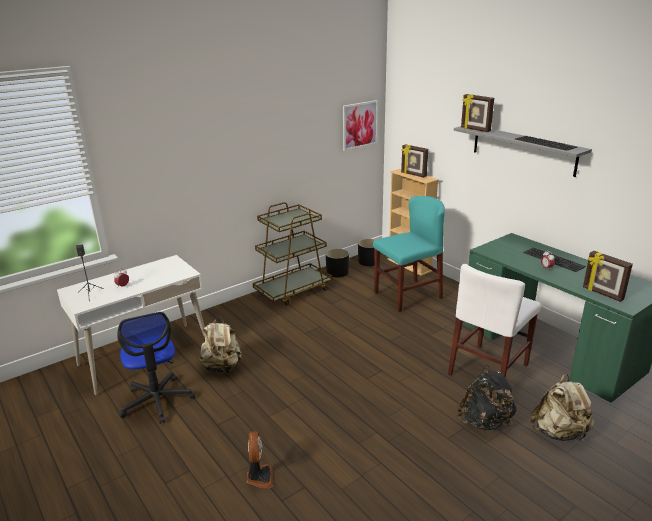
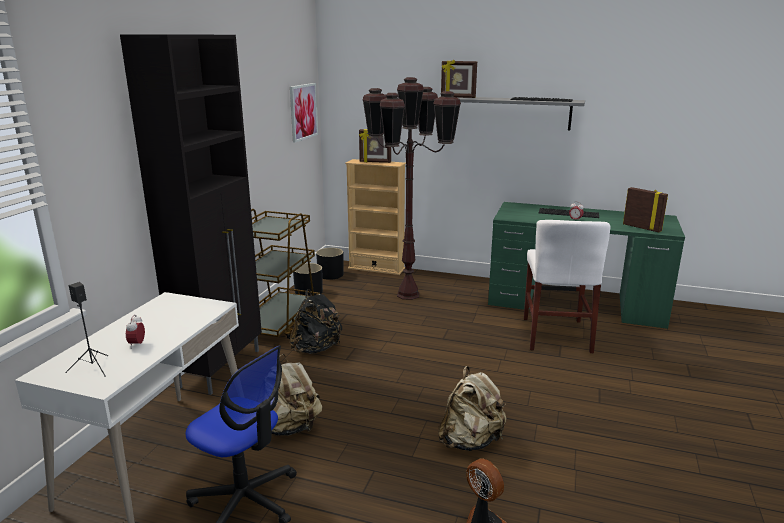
camera: 35 degrees left, 5 degrees down
(227, 312) = (222, 368): none -> black cabinet
(408, 295) = (408, 295): turquoise chair -> brown floor lamp
(484, 422) = (608, 377): black backpack -> black backpack (316, 348)
(559, 432) = (666, 363): beige backpack -> beige backpack (470, 441)
(602, 294) = (642, 228): picture frame -> picture frame turned 150 degrees counterclockwise

